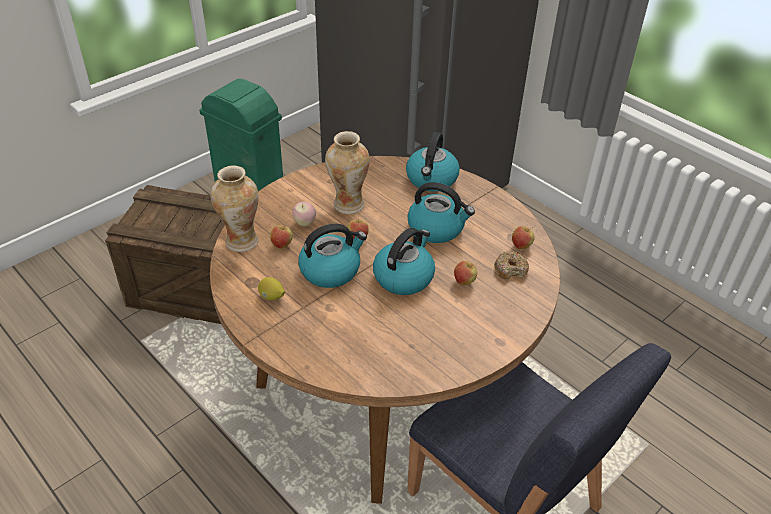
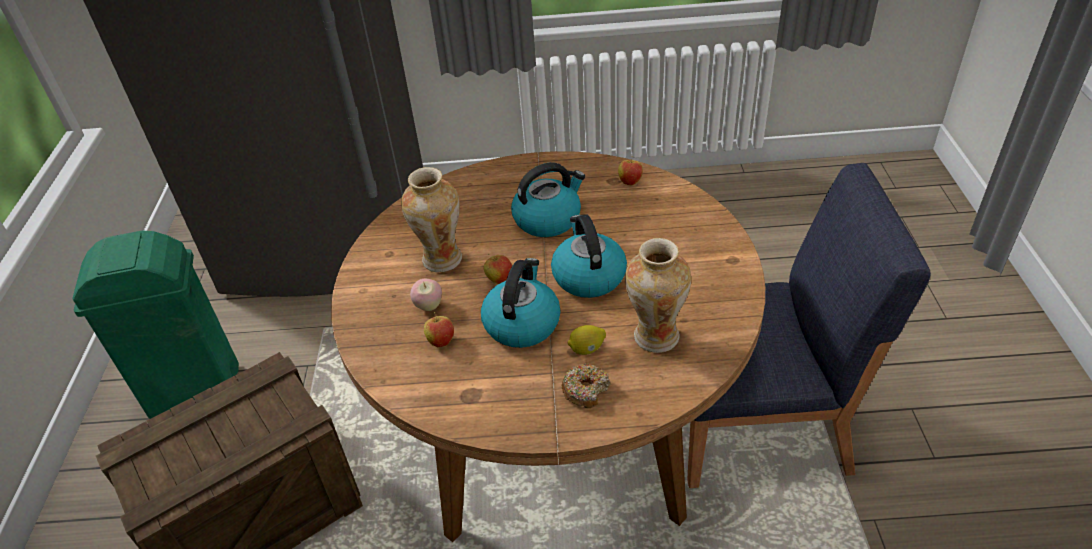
camera: 45 degrees left, 0 degrees up
(241, 241) = (395, 372): vase -> vase (655, 337)
(271, 297) = (510, 390): lemon -> lemon (587, 349)
(432, 179) = (477, 185): kettle -> none
(464, 281) = (637, 240): apple -> none
(510, 269) = (652, 204): donut -> donut (586, 390)

